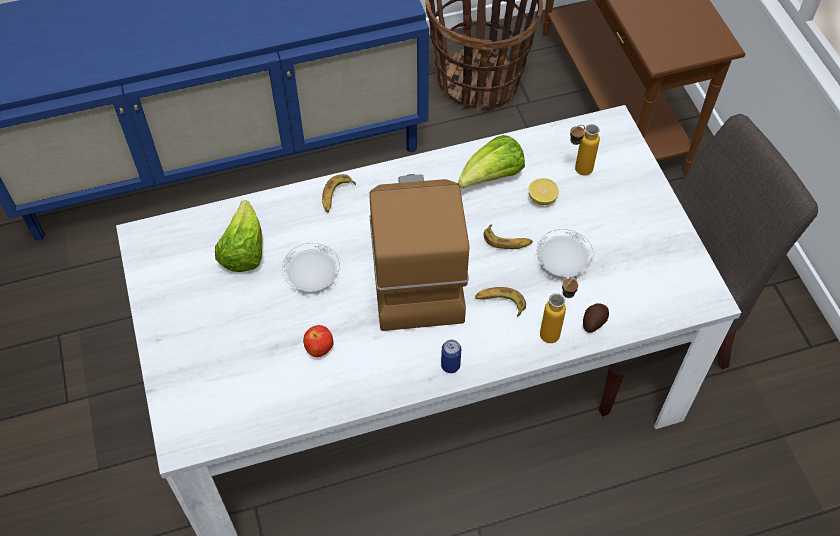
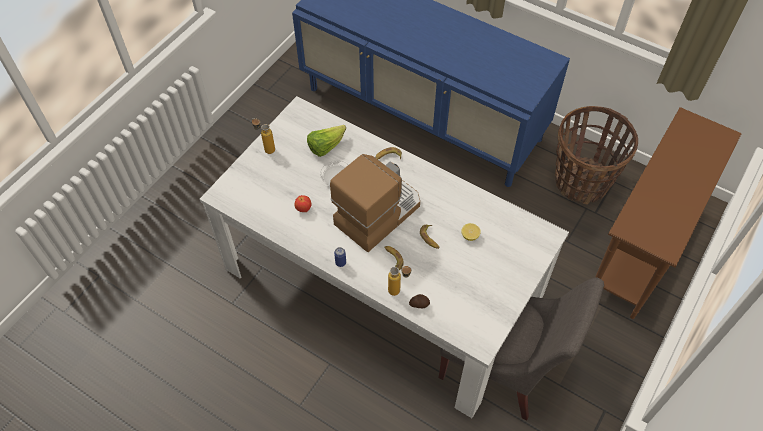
camera: 50 degrees right, 0 degrees up
(492, 177) = (461, 207): lettuce -> none
(563, 263) = (440, 269): white plate -> none
(577, 171) = (502, 239): bottle -> bottle (266, 148)

